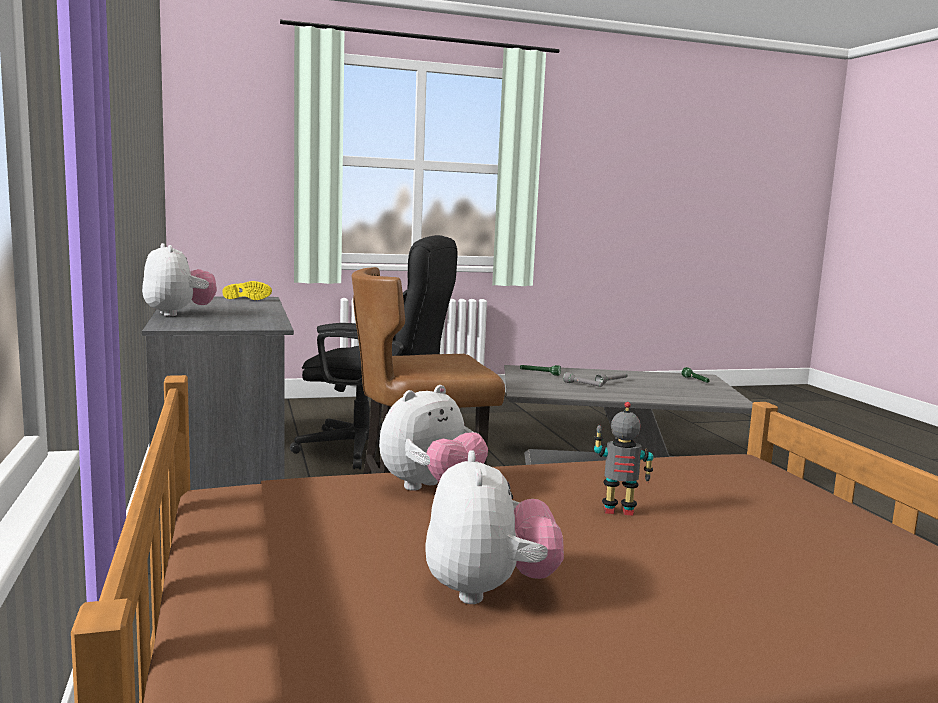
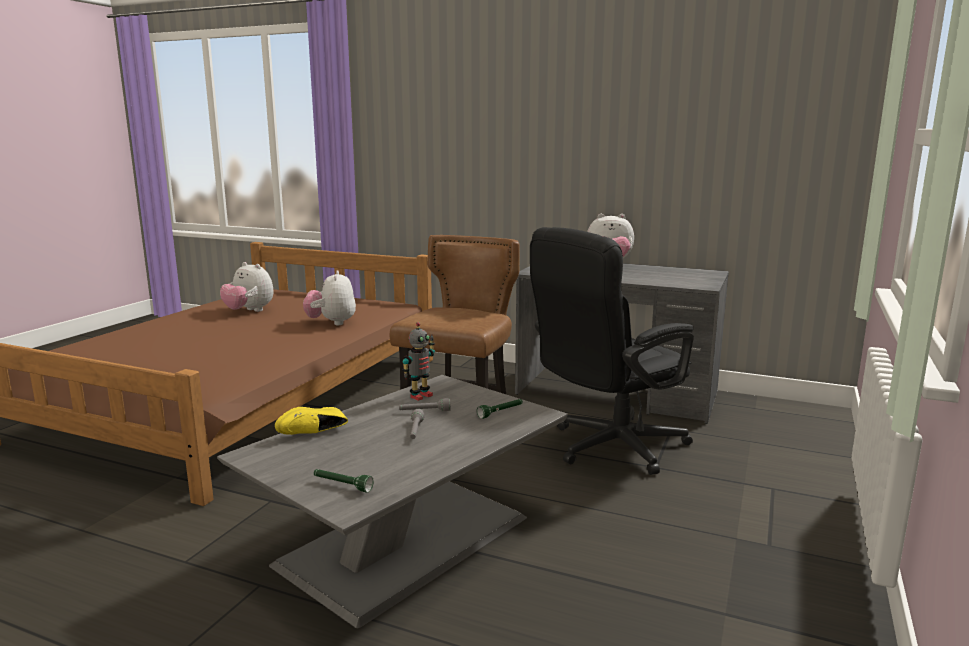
camera: 130 degrees right, 5 degrees up
(249, 299) = (694, 282): yellow shoe -> yellow shoe (315, 434)
(618, 512) = (238, 339): toy robot -> toy robot (420, 396)

